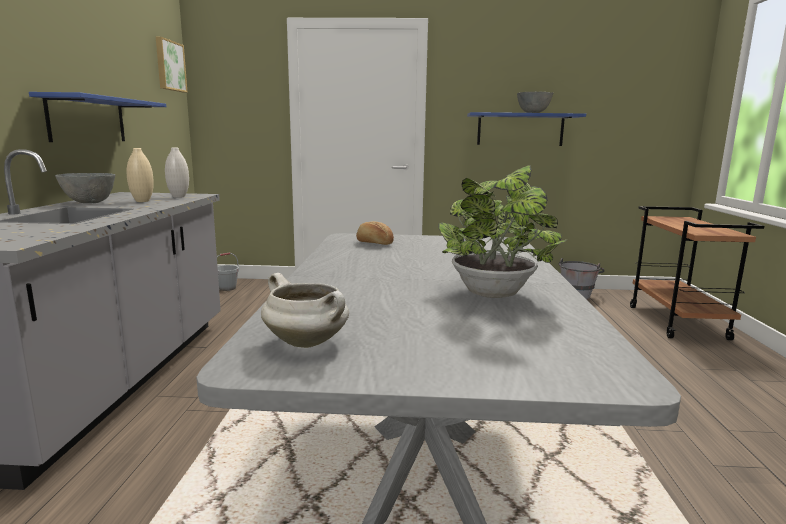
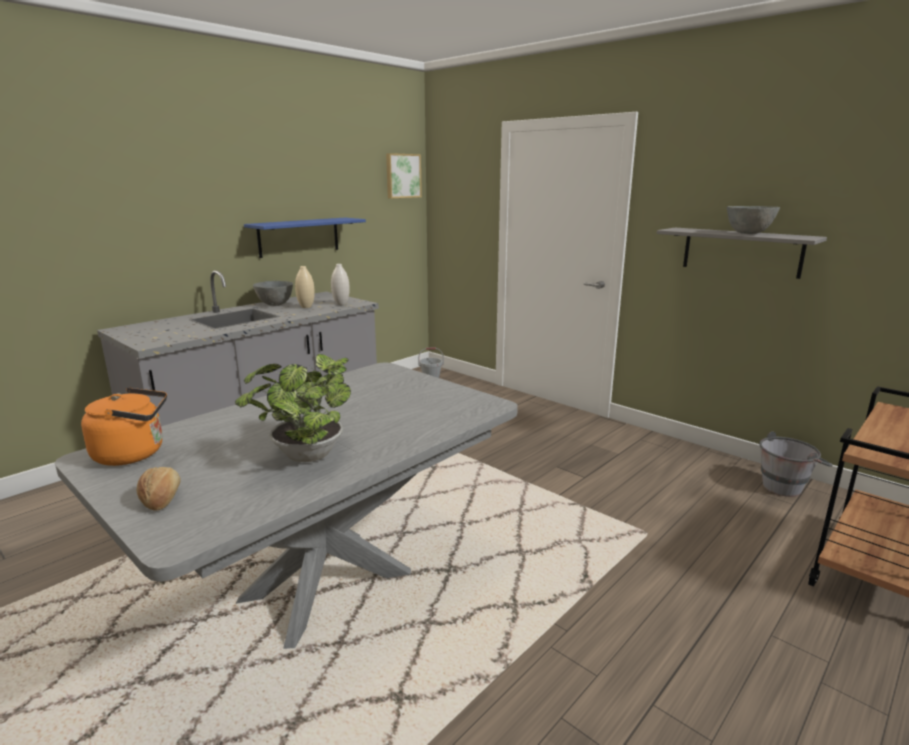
camera: 40 degrees right, 5 degrees up
(308, 343) = (134, 454): white cooking pot -> orange kettle
(374, 243) = (379, 381): bread -> bread (161, 499)
(520, 129) = (741, 252): blue shelf -> grey shelf

